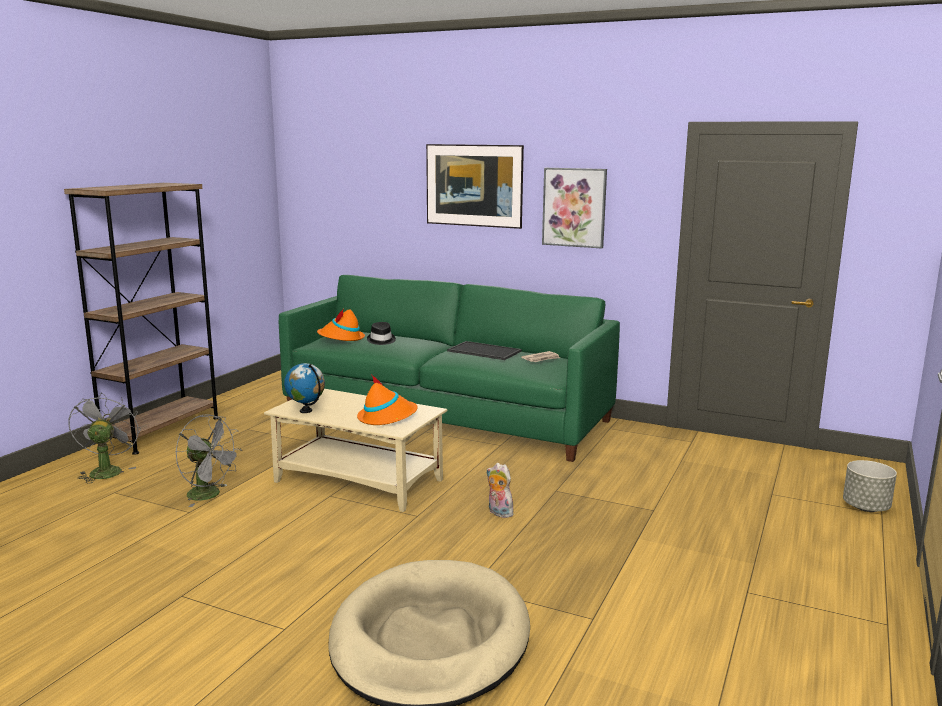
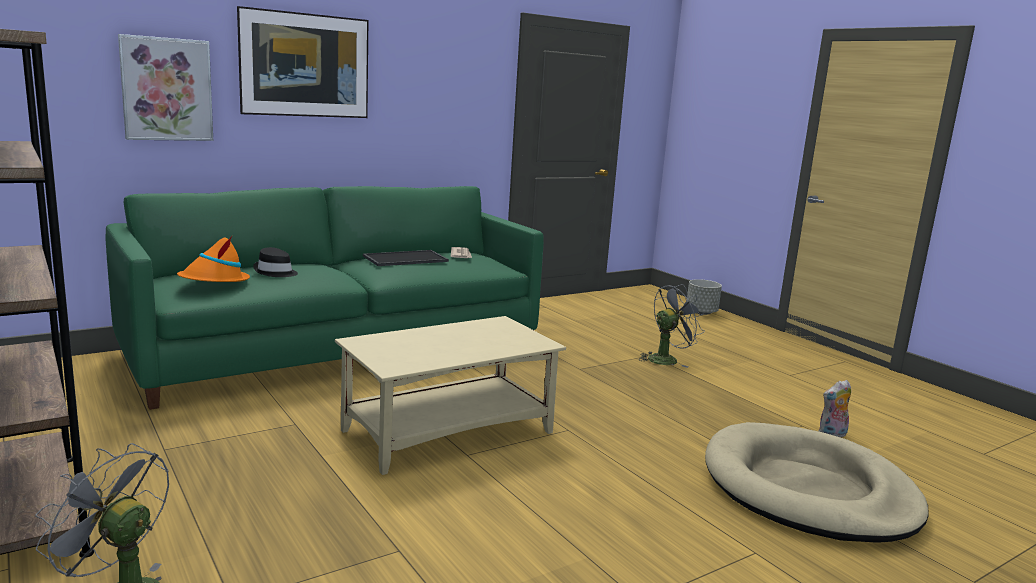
camera: 60 degrees left, 0 degrees up
(210, 495) = (363, 524): grey fan -> grey fan (667, 359)
(306, 411) = (417, 360): globe -> none
(387, 417) = (498, 338): orange hat -> none
(498, 513) = (599, 399): plush toy -> plush toy (832, 435)
(574, 207) = (422, 93): picture -> picture (167, 89)

